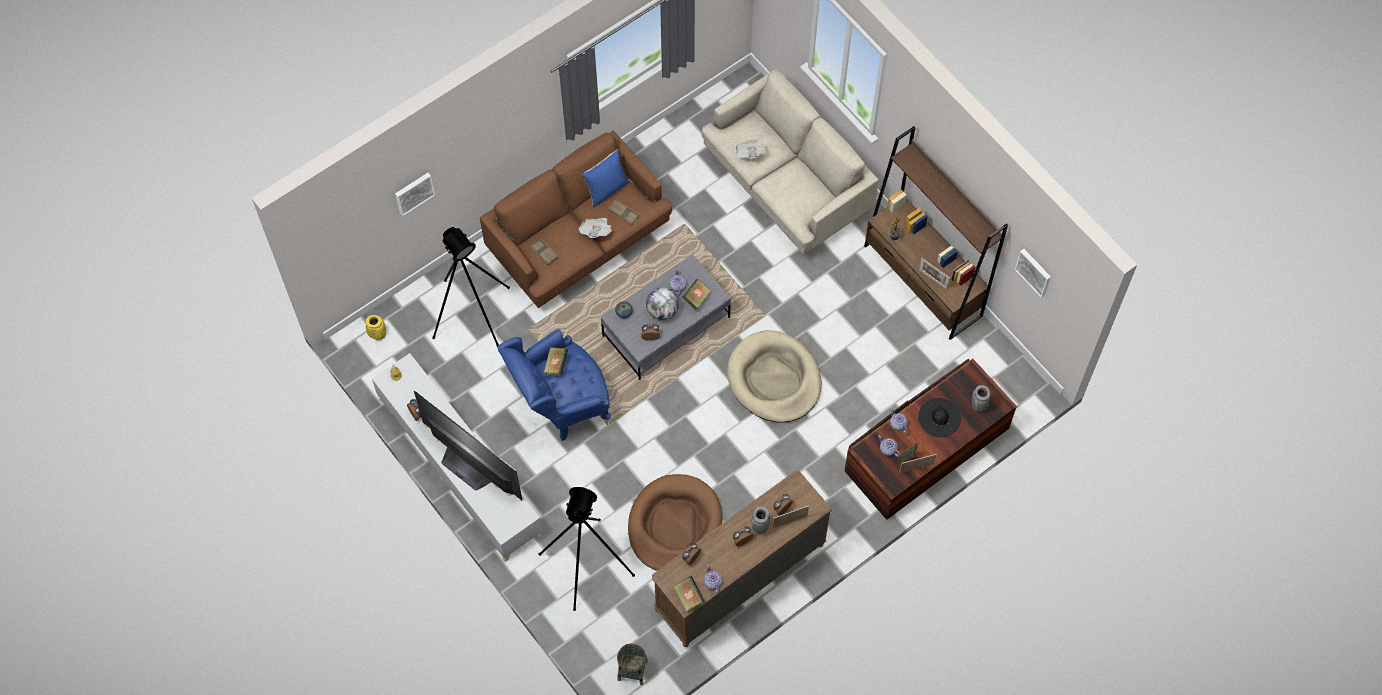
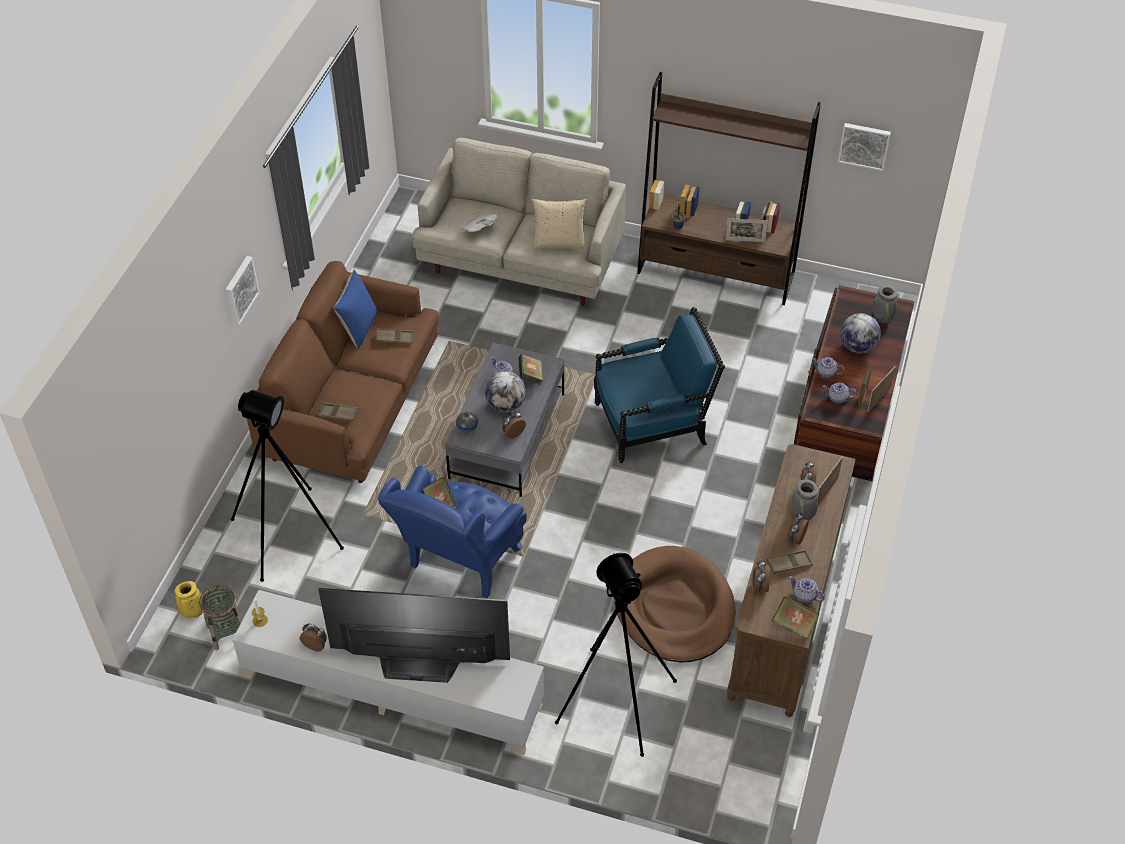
camera: 35 degrees left, 15 degrees down
(413, 192) = (171, 383): picture -> picture (240, 290)
(596, 231) = (379, 368): newspaper -> none
(632, 670) = (757, 777): basket -> basket (226, 632)
(721, 555) = (789, 564): none -> brown tray
(774, 379) = (654, 423): beige dog bed -> blue armchair
(798, 199) = (559, 243): none -> beige pillow
(939, 417) = (857, 347): black hat -> globe

